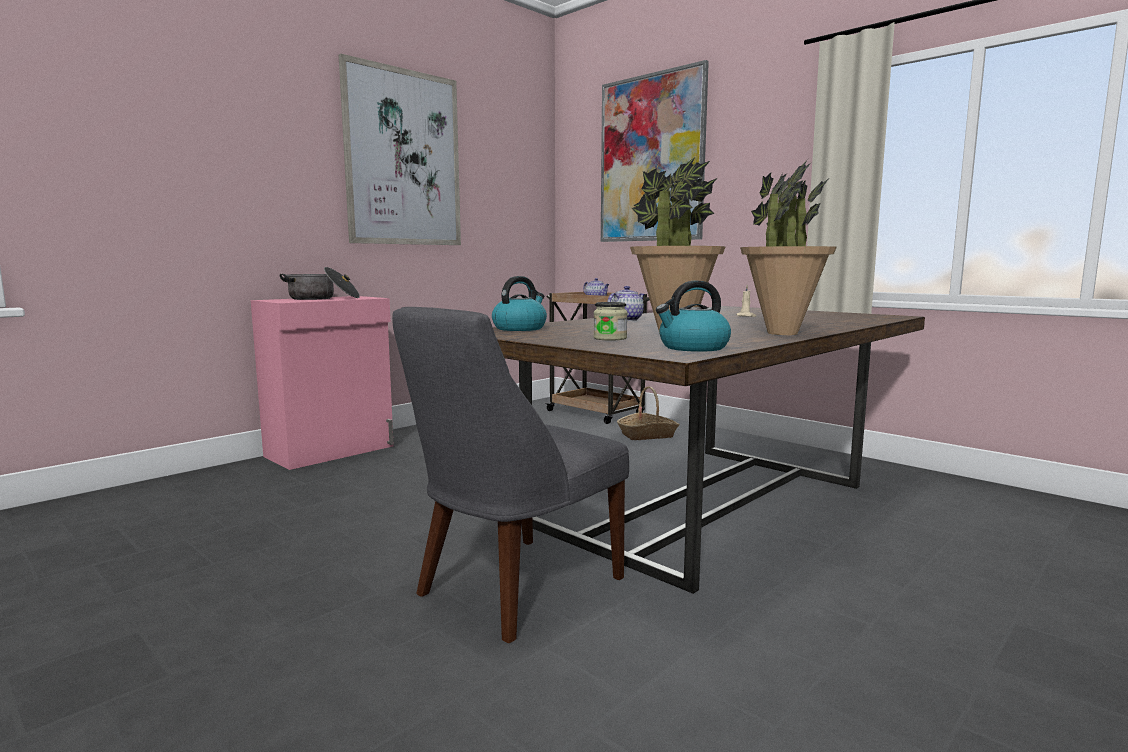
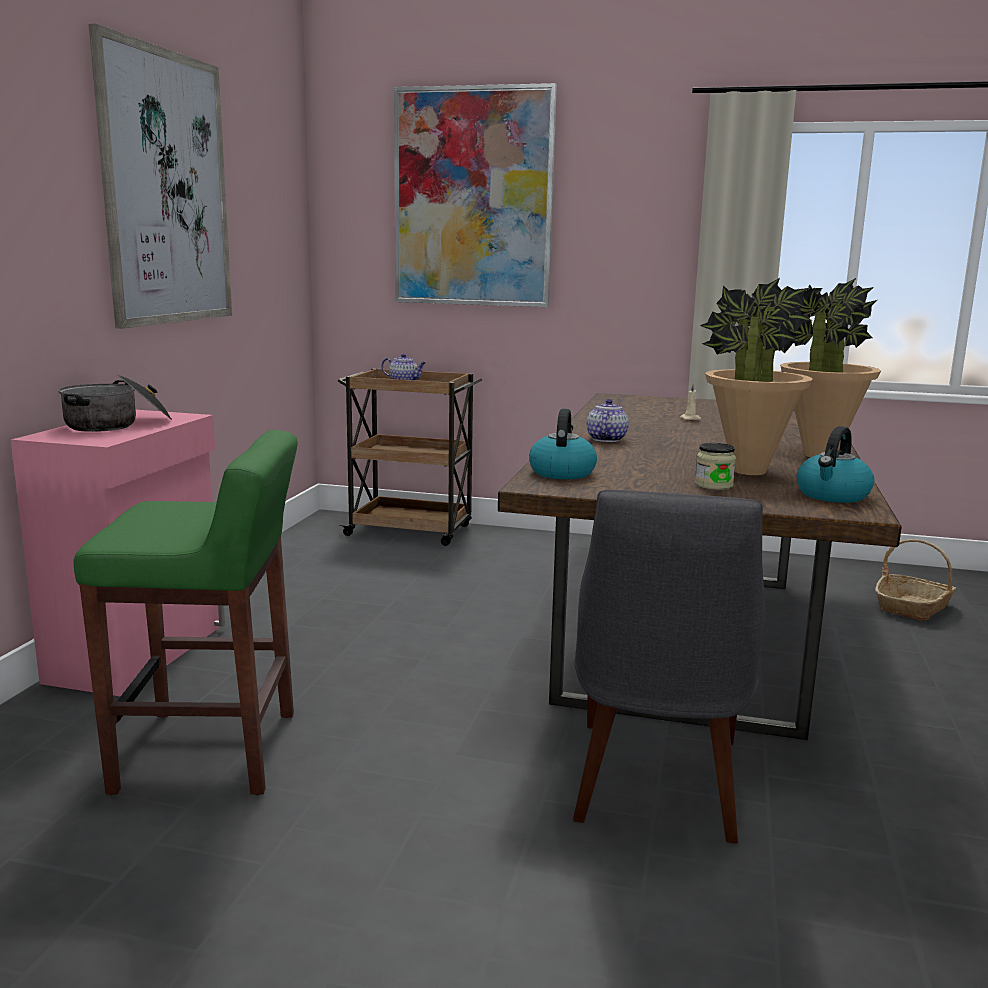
camera: 30 degrees left, 5 degrees up
(283, 504) = (211, 752): none -> green stool
(647, 435) = (513, 555): basket -> basket (913, 607)

